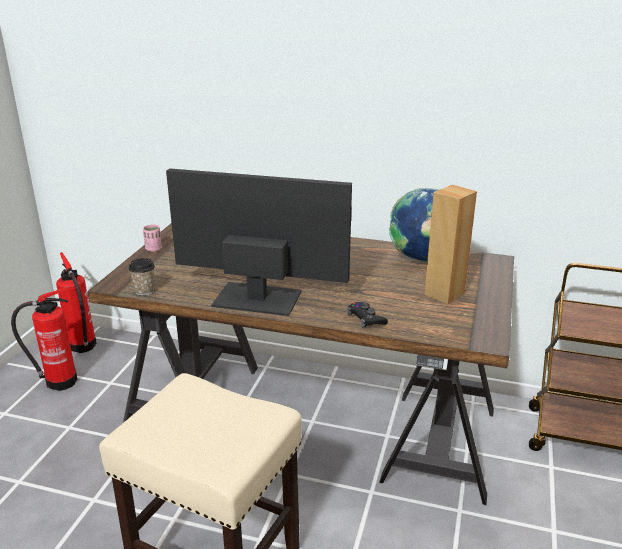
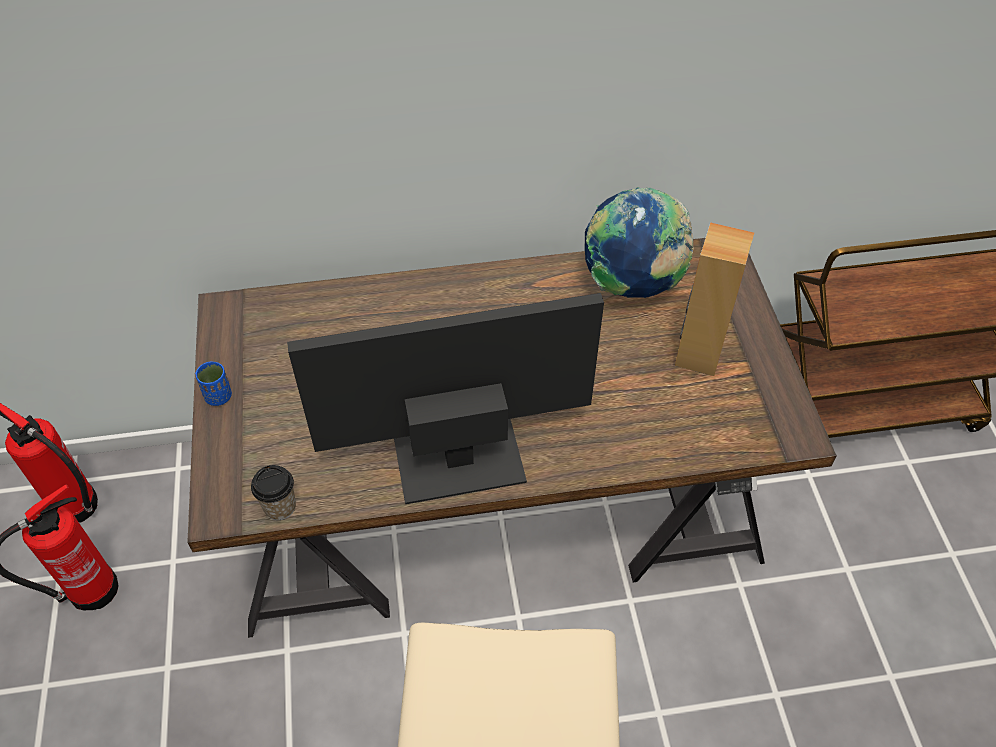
camera: 25 degrees left, 25 degrees up
(153, 249) = (218, 396): pink cup -> blue cup
(366, 319) = (630, 449): black game controller -> none

